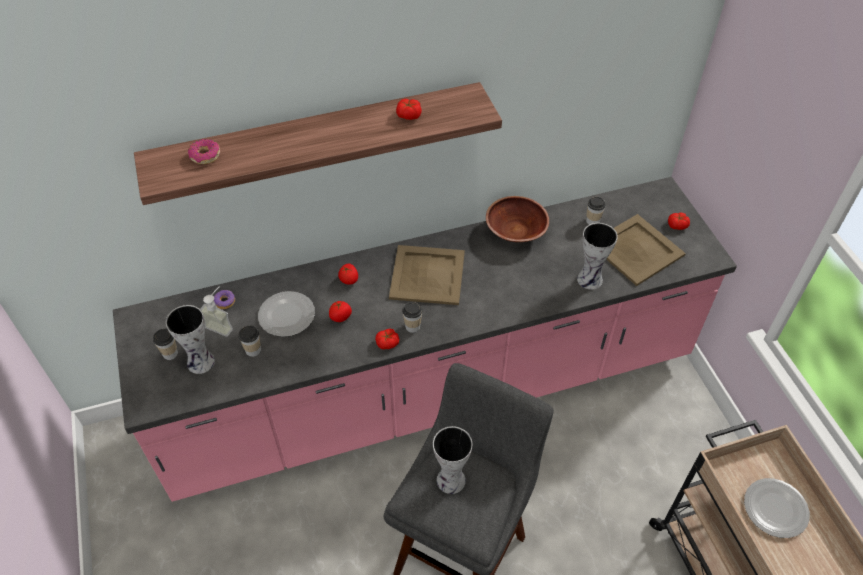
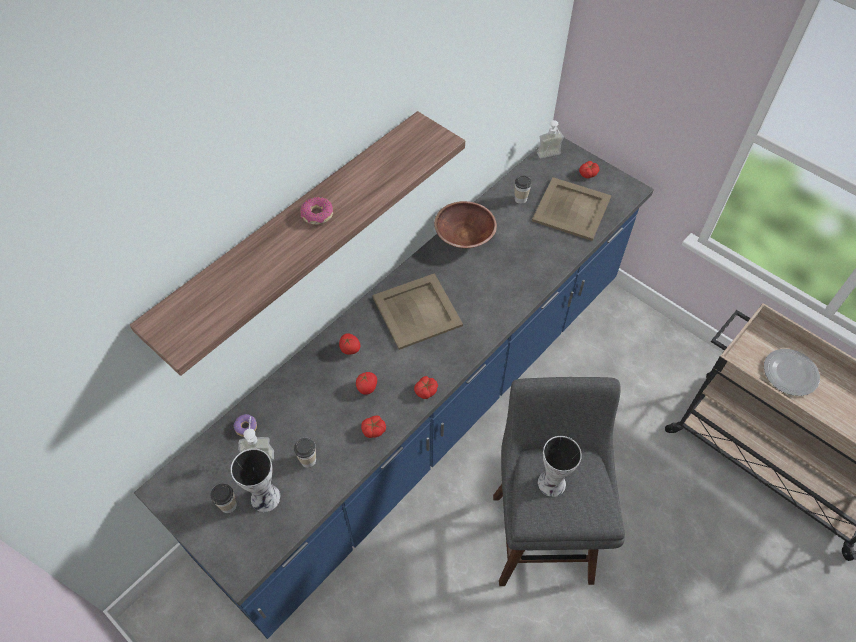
camera: 30 degrees left, 5 degrees up
(205, 156) = (211, 295): donut -> donut (317, 215)
(286, 315) = (315, 411): plate -> none
(409, 115) = (379, 169): tomato -> tomato (374, 430)
(412, 326) = (437, 365): cup -> none
(431, 390) = (428, 410): pink counter -> blue counter
(591, 279) = (554, 251): vase -> none
(649, 196) = (550, 157): none -> soap dispenser

